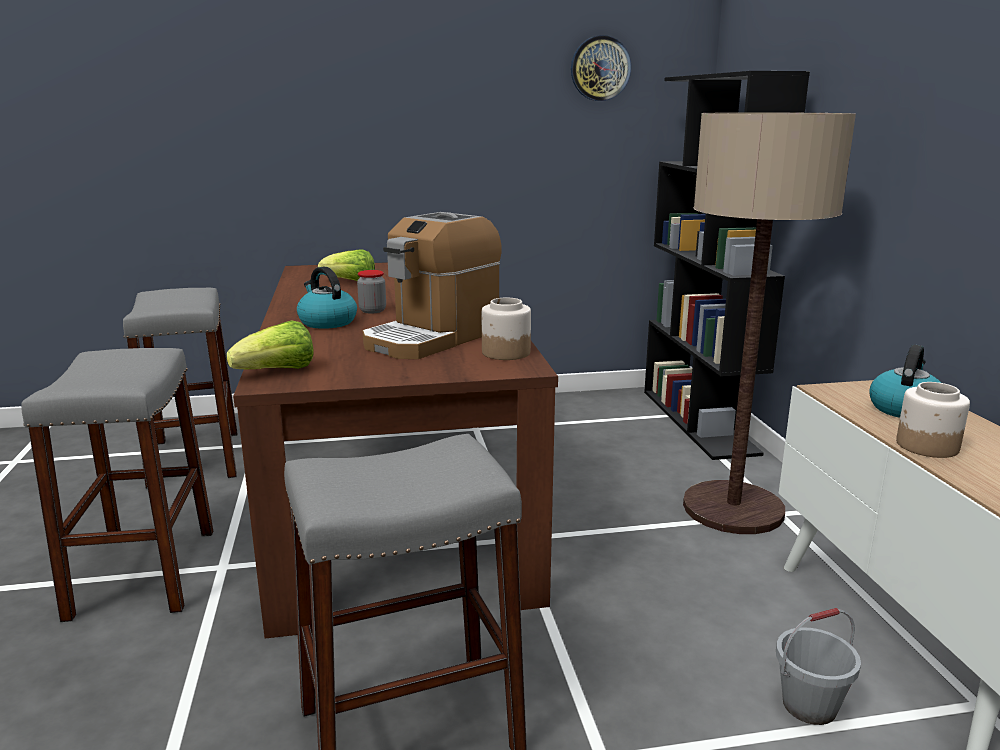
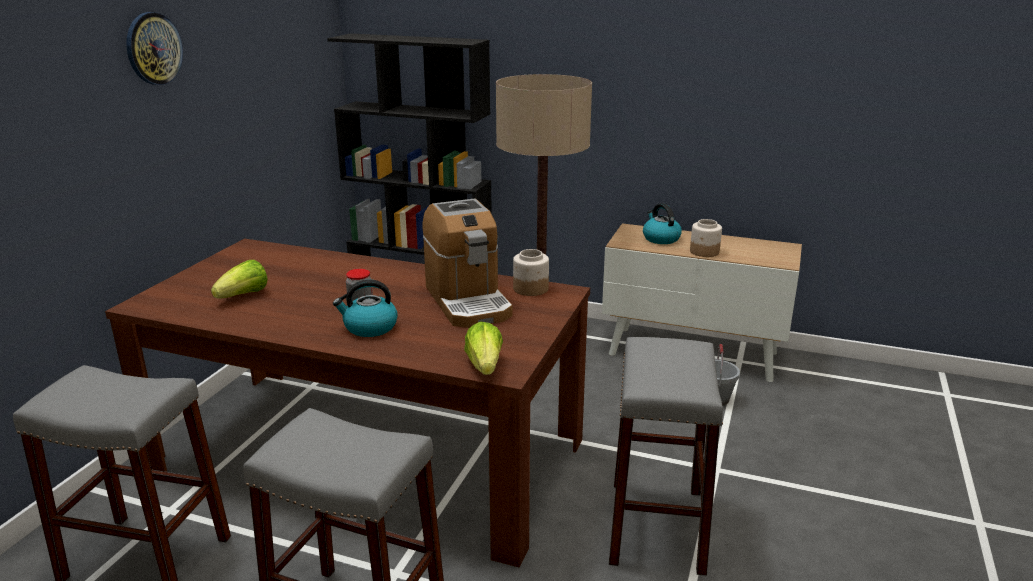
camera: 60 degrees left, 5 degrees up
(600, 68) = (282, 36): wall clock -> wall clock (153, 48)

